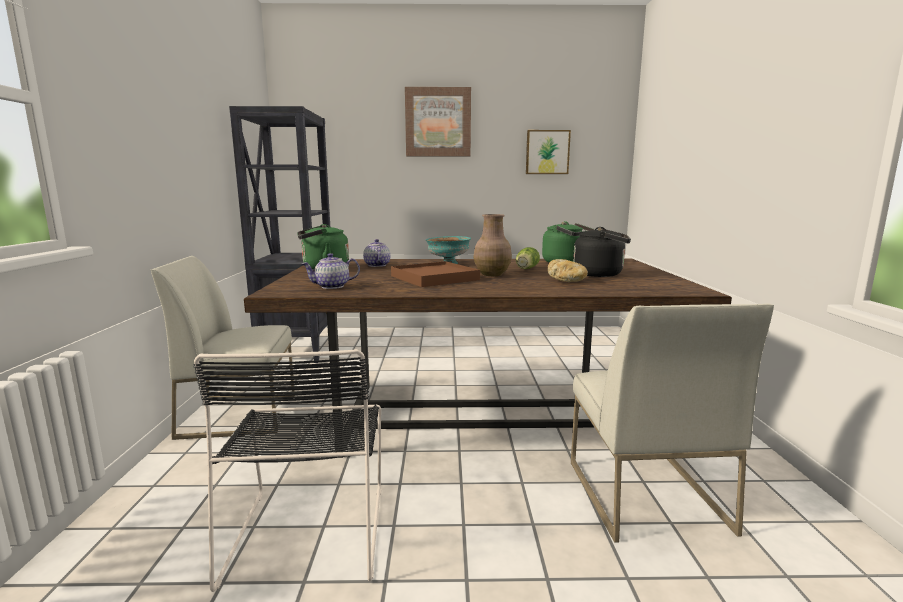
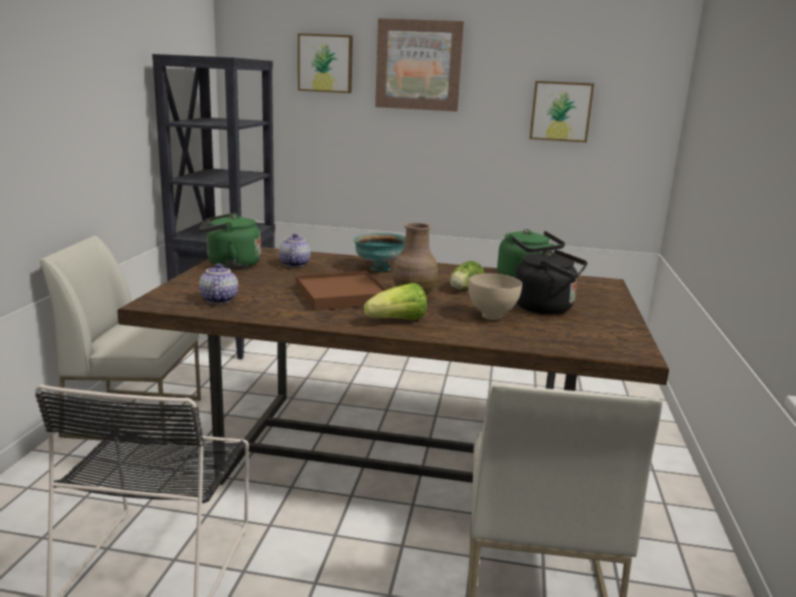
camera: 10 degrees right, 5 degrees up
(332, 286) = (218, 299): teapot -> teapot turned 90 degrees clockwise
(363, 124) = (325, 63): none -> picture
(497, 288) = (398, 321): none -> lettuce
(567, 281) = (493, 317): bread -> beige bowl

